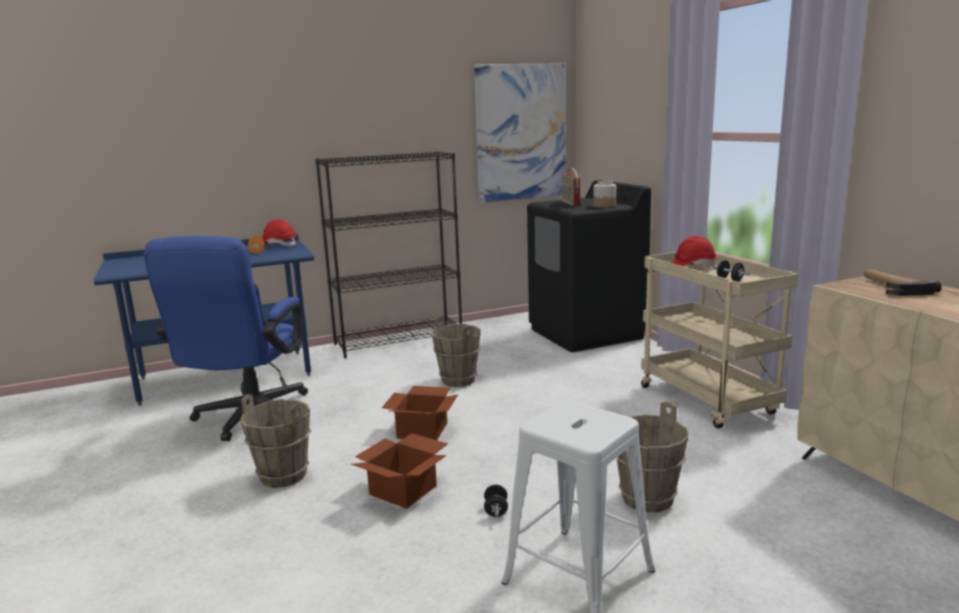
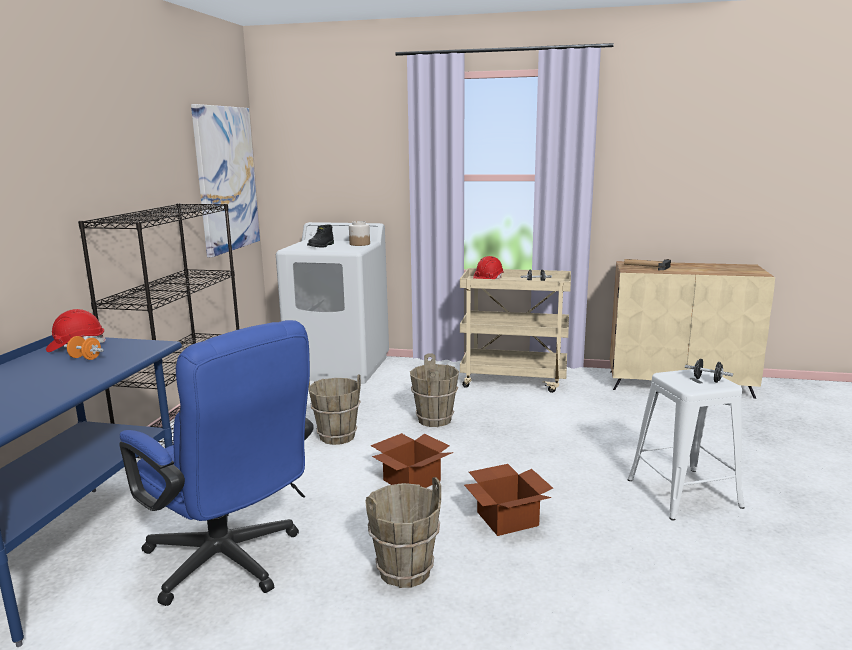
camera: 55 degrees left, 0 degrees up
(496, 510) = (579, 492): black dumbbell -> black dumbbell (707, 380)
(570, 203) = (321, 246): radio -> black boot
(586, 333) = (339, 367): black washing machine -> white washing machine
(648, 499) = (615, 442): brown bucket -> brown bucket (435, 420)

